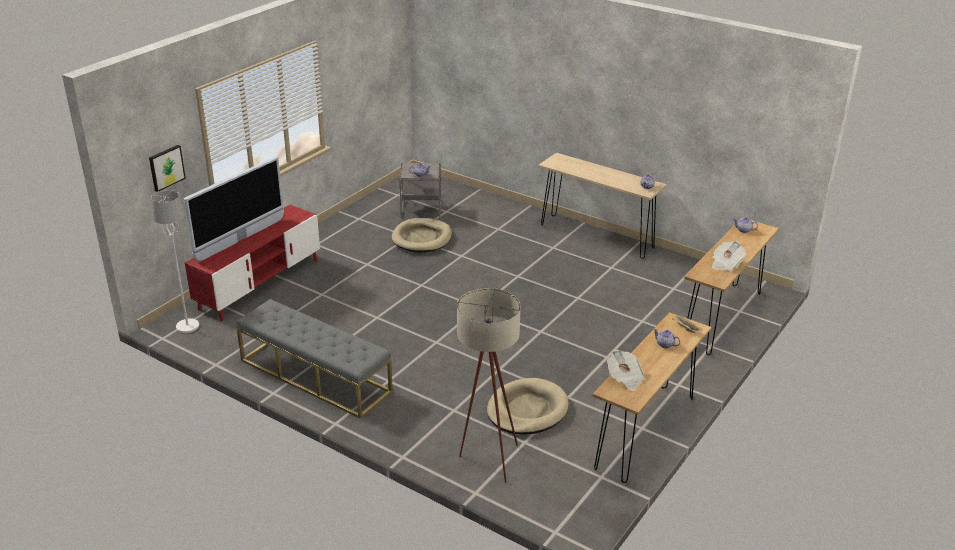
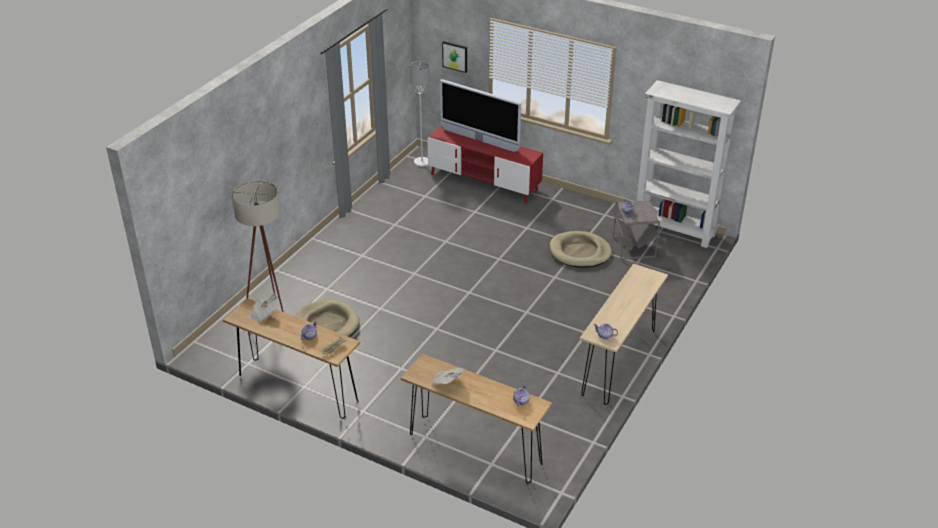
camera: 85 degrees right, 5 degrees up
(315, 376) = (366, 222): grey bench -> none
(398, 187) = (675, 230): none -> white bookcase

